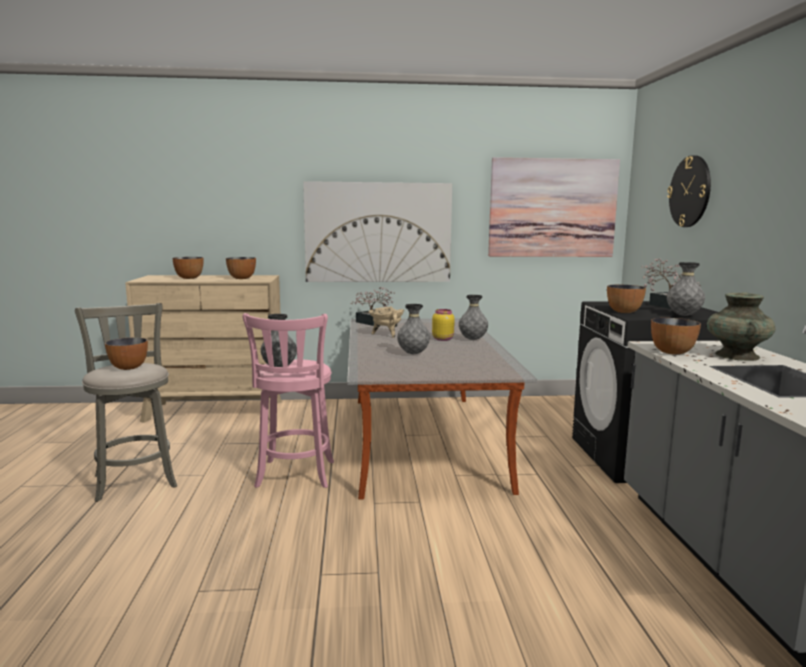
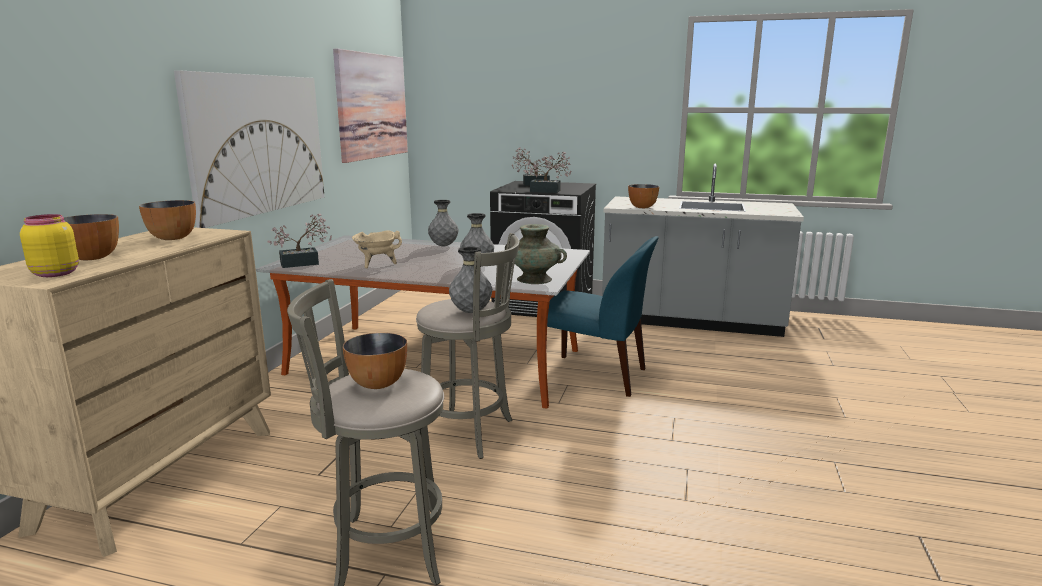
camera: 70 degrees left, 5 degrees up
(295, 476) = (470, 433): pink stool -> grey stool
(443, 339) = (427, 252): yellow jar -> yellow jar (55, 273)
(454, 514) = (596, 376): none -> blue chair
(624, 312) = (549, 191): bowl -> potted plant
(683, 315) = (574, 187): grey vase -> none
(690, 191) = (509, 92): wall clock -> none
(737, 356) = (657, 202): turquoise vase -> turquoise vase (534, 279)

